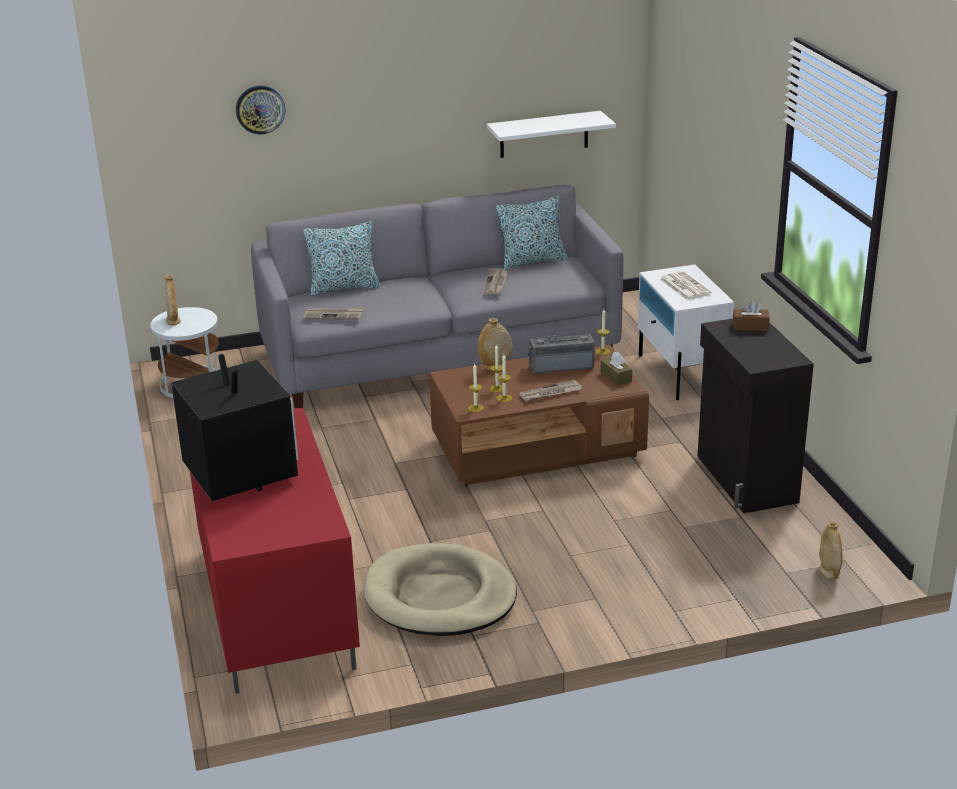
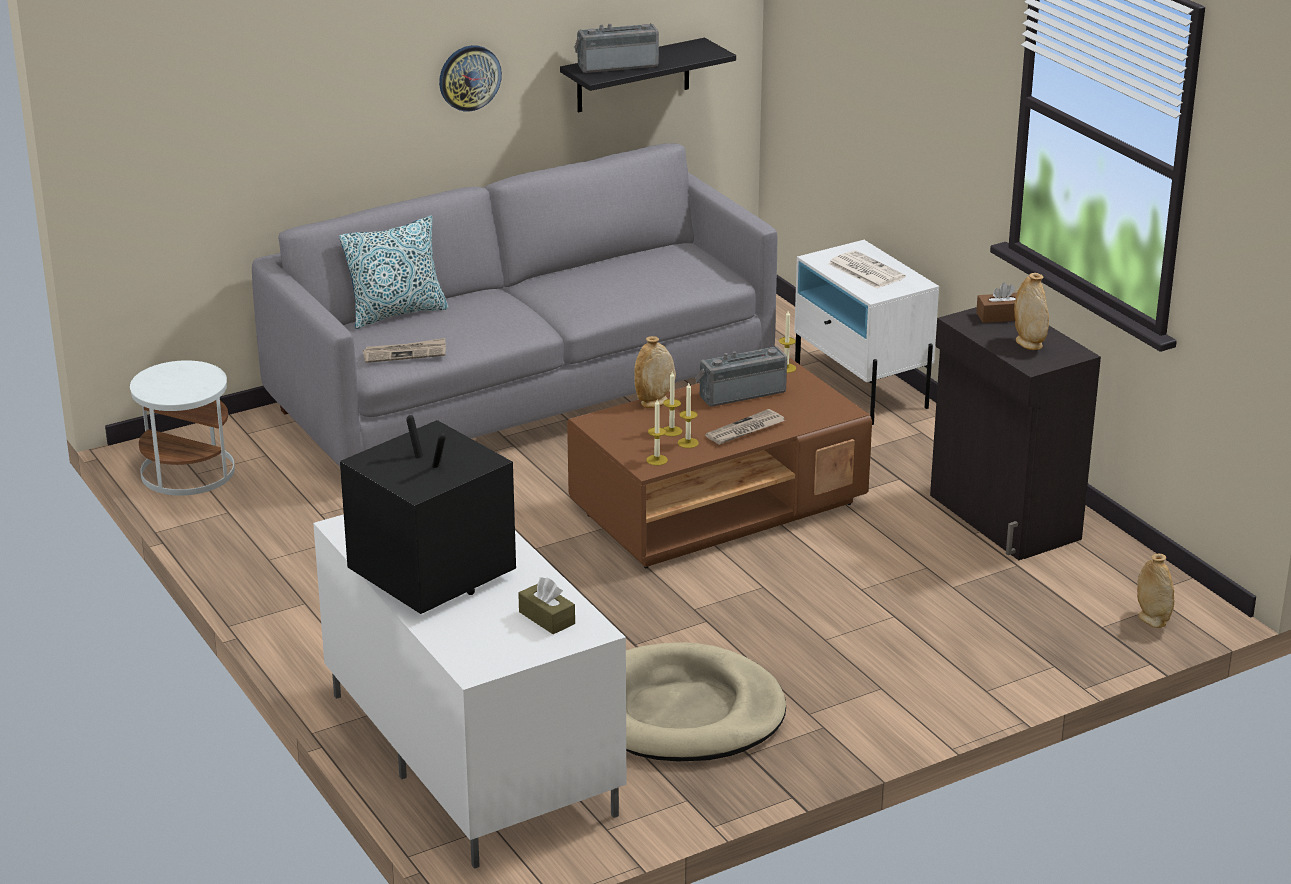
camera: 15 degrees left, 0 degrees up
(173, 321) = (163, 383): beige vase -> beige vase (1029, 344)
(260, 109) = (262, 69): wall clock -> wall clock (469, 77)
(274, 606) = (467, 753): red tv stand -> white tv stand
(496, 283) = (607, 288): newspaper -> none
(526, 125) = (617, 65): none -> radio
(532, 261) = (639, 253): pillow -> none
(544, 134) = (633, 76): white shelf -> black shelf
(616, 377) = (820, 400): brown tissue box -> brown tissue box (547, 618)

